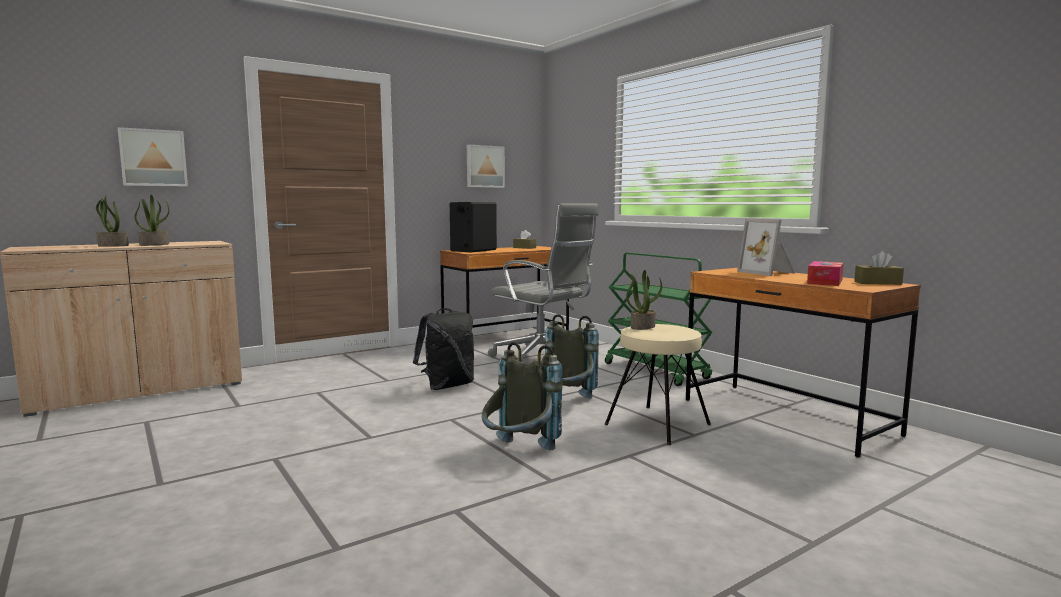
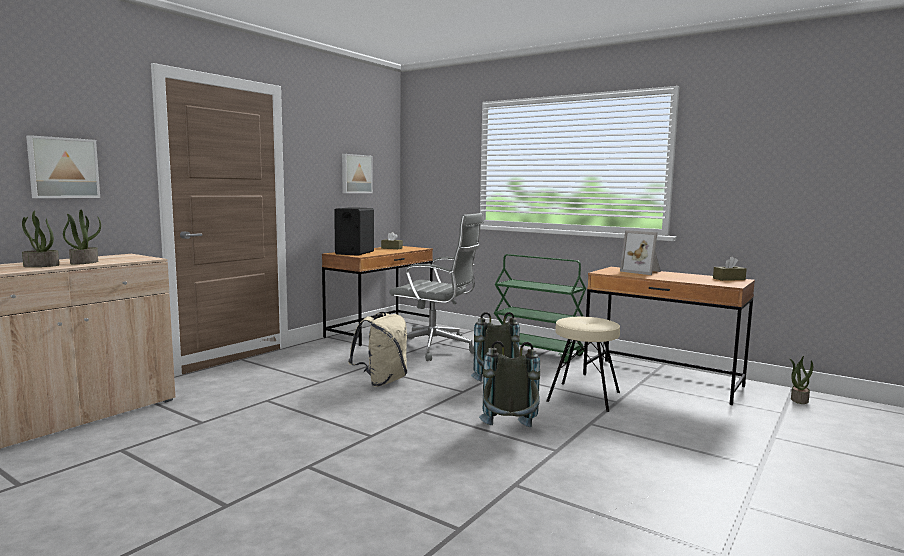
camera: 20 degrees left, 0 degrees up
(447, 385) = (382, 381): black backpack -> beige backpack
(642, 327) = (571, 320): potted plant -> potted plant (799, 400)
(825, 282) = (696, 279): tissue box -> none

